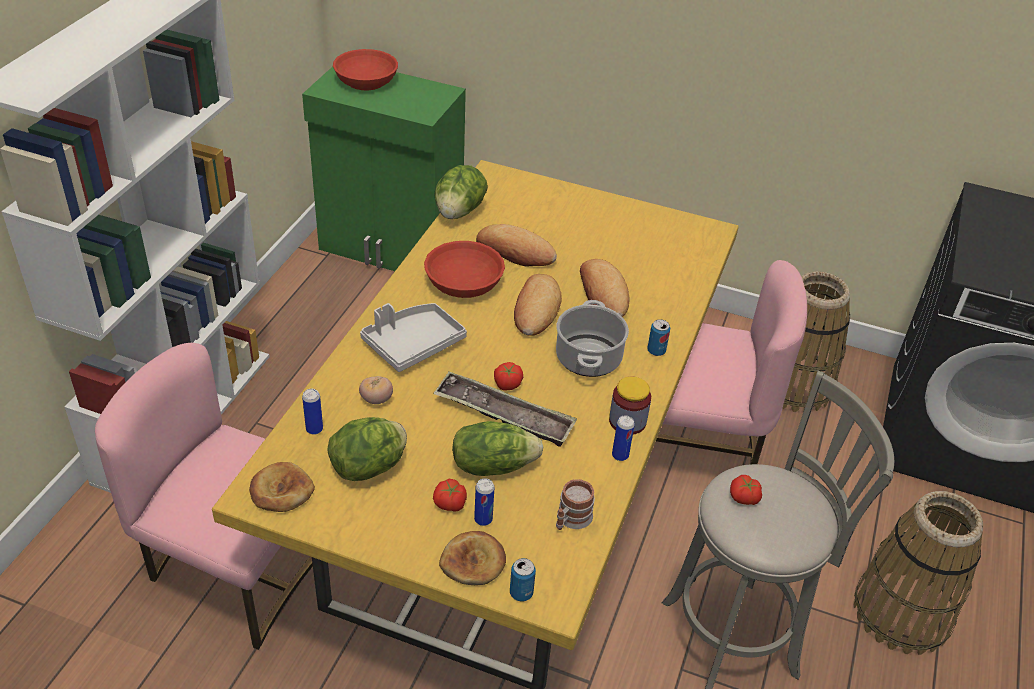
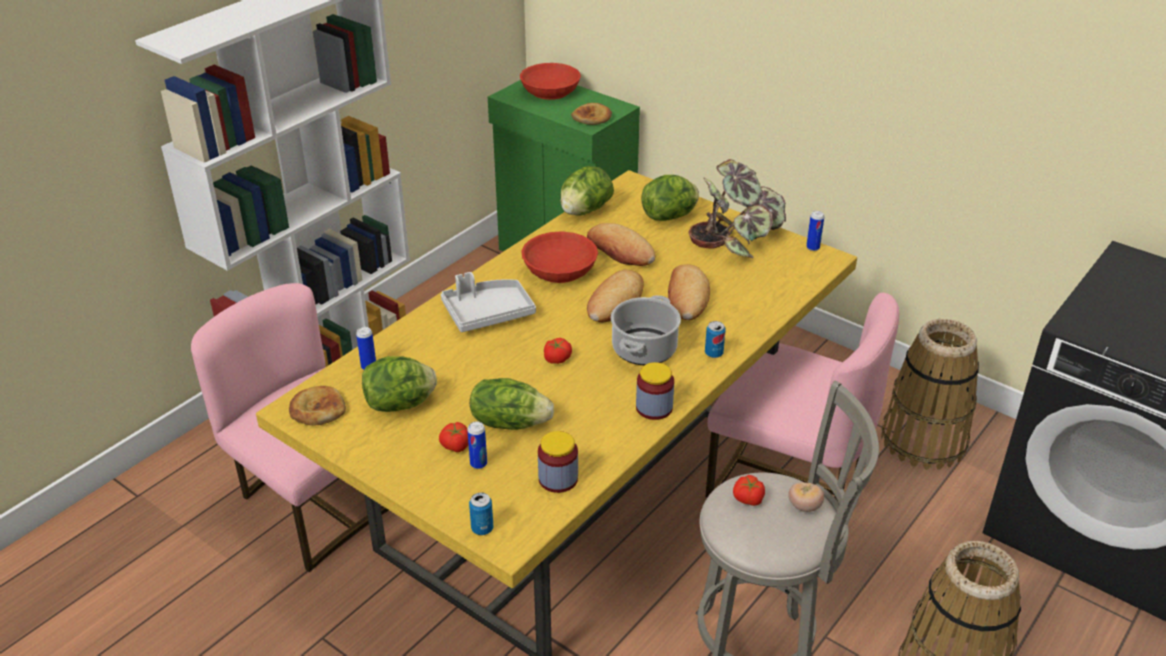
camera: 20 degrees right, 5 degrees down
(376, 399) = (433, 352): tomato -> tomato (804, 506)
(473, 561) = (453, 495): bread -> bread (592, 117)
(504, 415) = (541, 383): tray -> none
(546, 206) = (670, 216): none -> lettuce
(571, 519) = (558, 479): mug -> jar
(620, 221) = (736, 238): none -> potted plant
(620, 455) = (632, 435): can -> can (813, 247)

